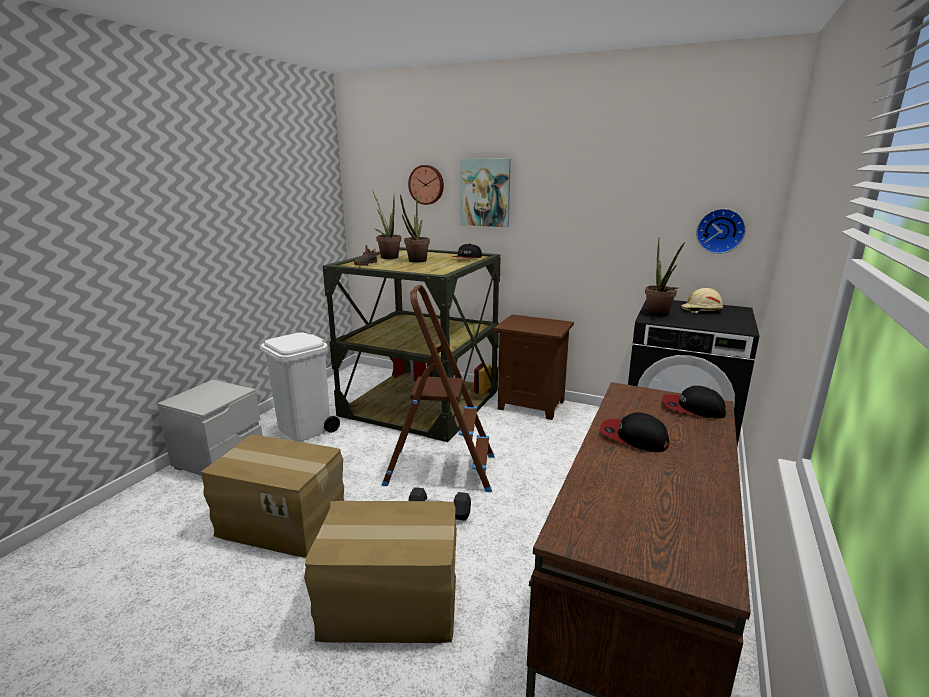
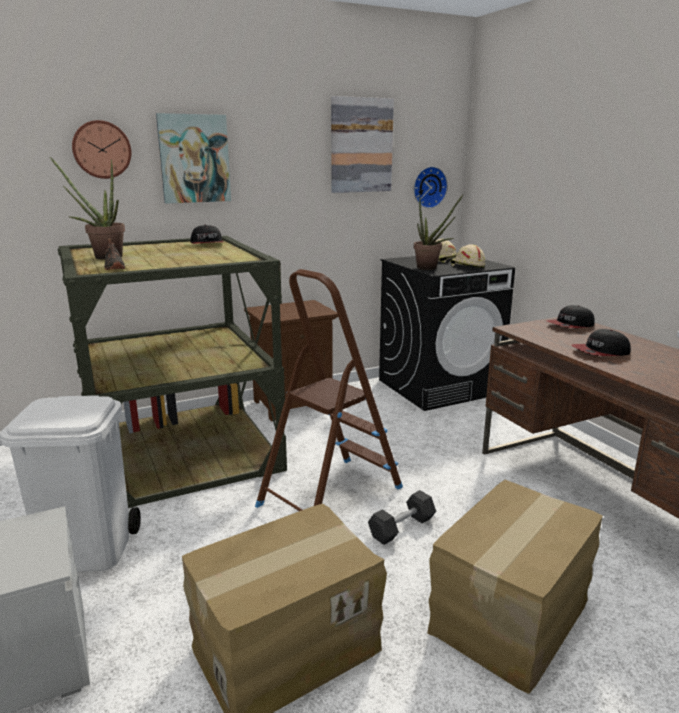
camera: 50 degrees left, 0 degrees up
(415, 261) = (164, 255): potted plant -> none
(637, 184) = (361, 145): none -> picture
(705, 321) = (467, 266): none -> beige hard hat

